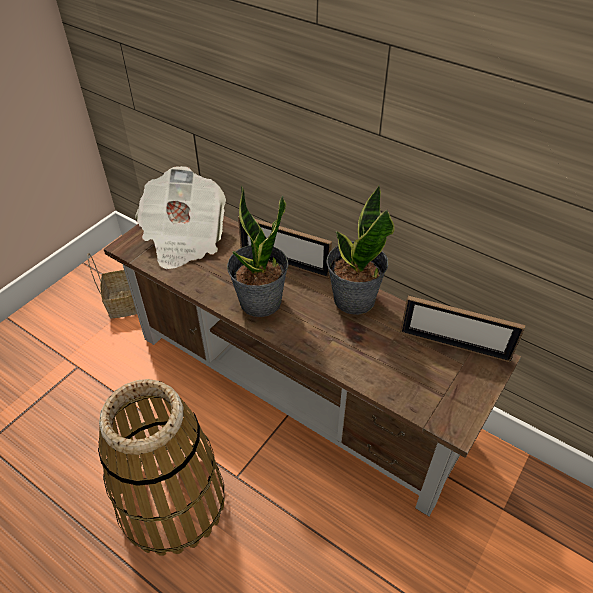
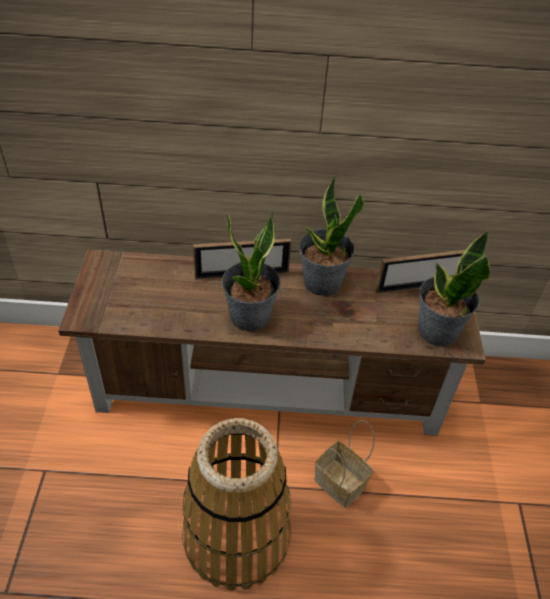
camera: 35 degrees left, 0 degrees up
(124, 304) = (45, 389): basket -> basket (341, 483)
(184, 237) = (131, 288): newspaper -> none
(435, 397) = (437, 331): none -> potted plant

